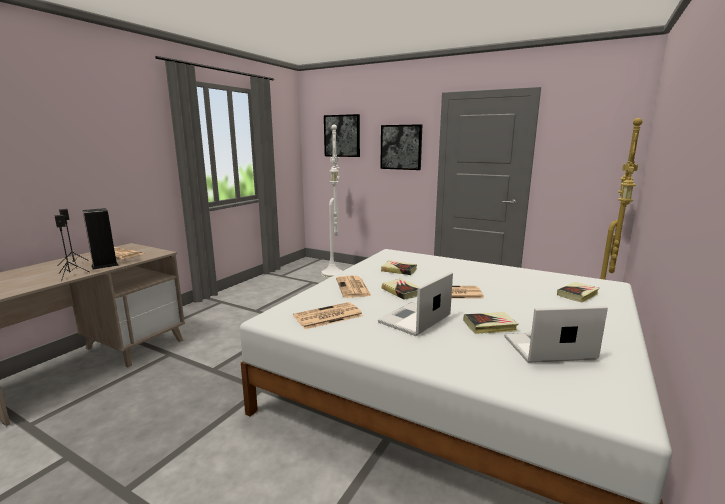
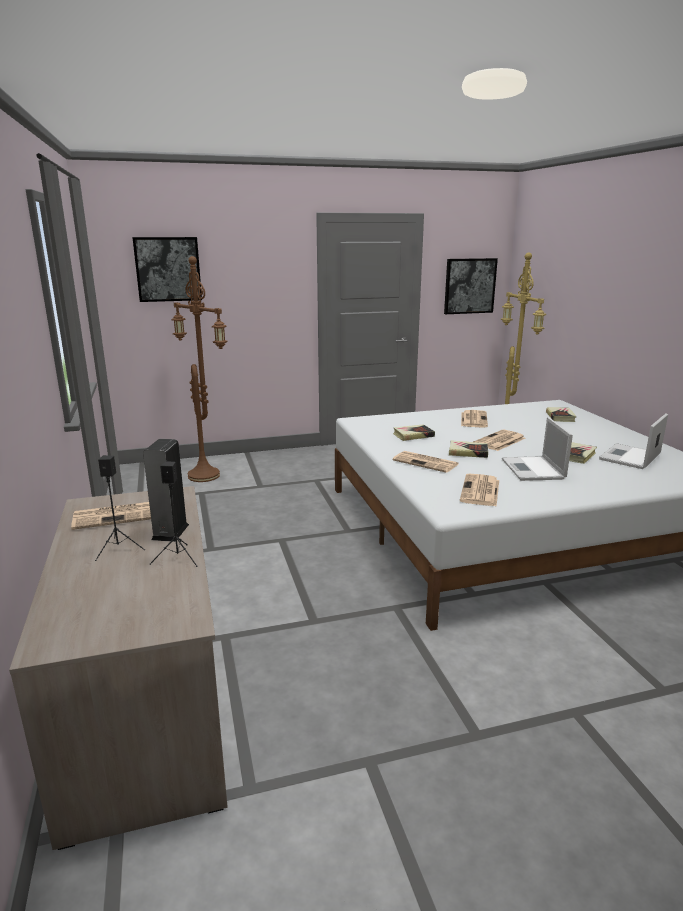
camera: 45 degrees left, 5 degrees up
(333, 274) = (206, 475): white floor lamp -> brown floor lamp
(401, 147) = (266, 283): picture -> picture (469, 286)
(480, 274) = (473, 419): none -> newspaper

